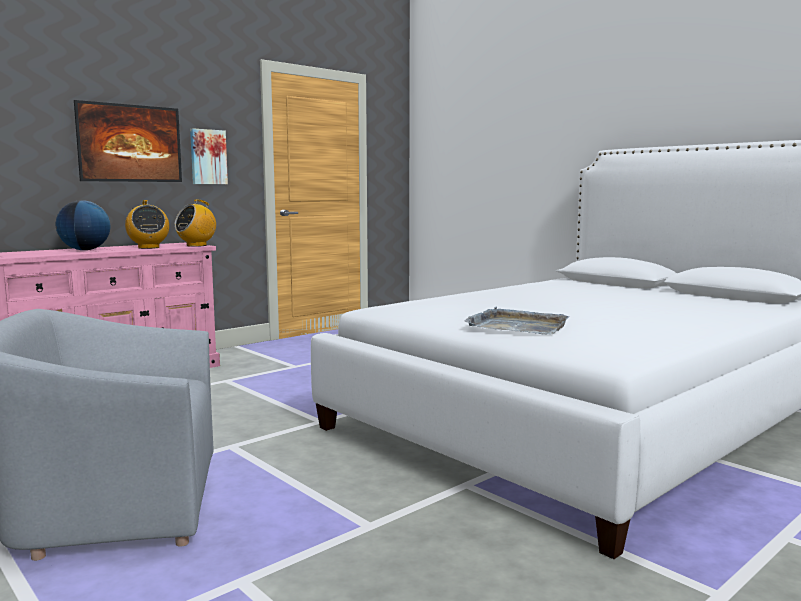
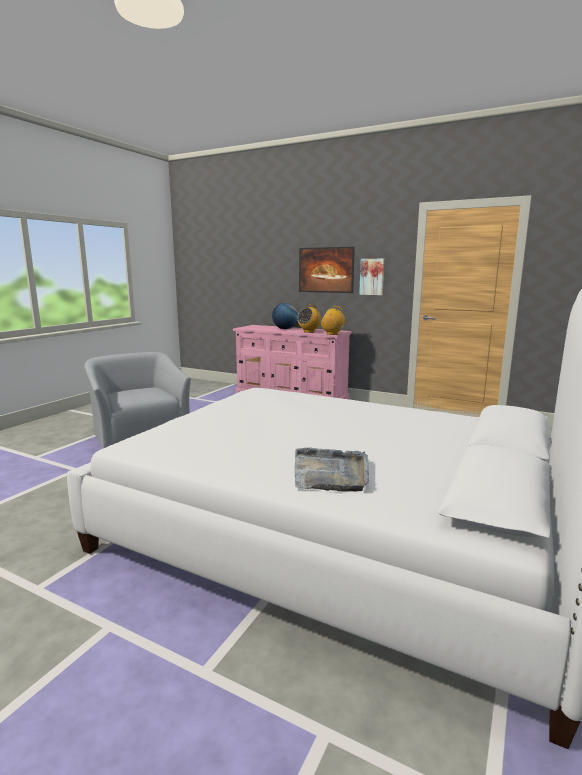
camera: 70 degrees right, 5 degrees up
(517, 326) = (215, 419): grey tray -> grey tray (330, 472)

